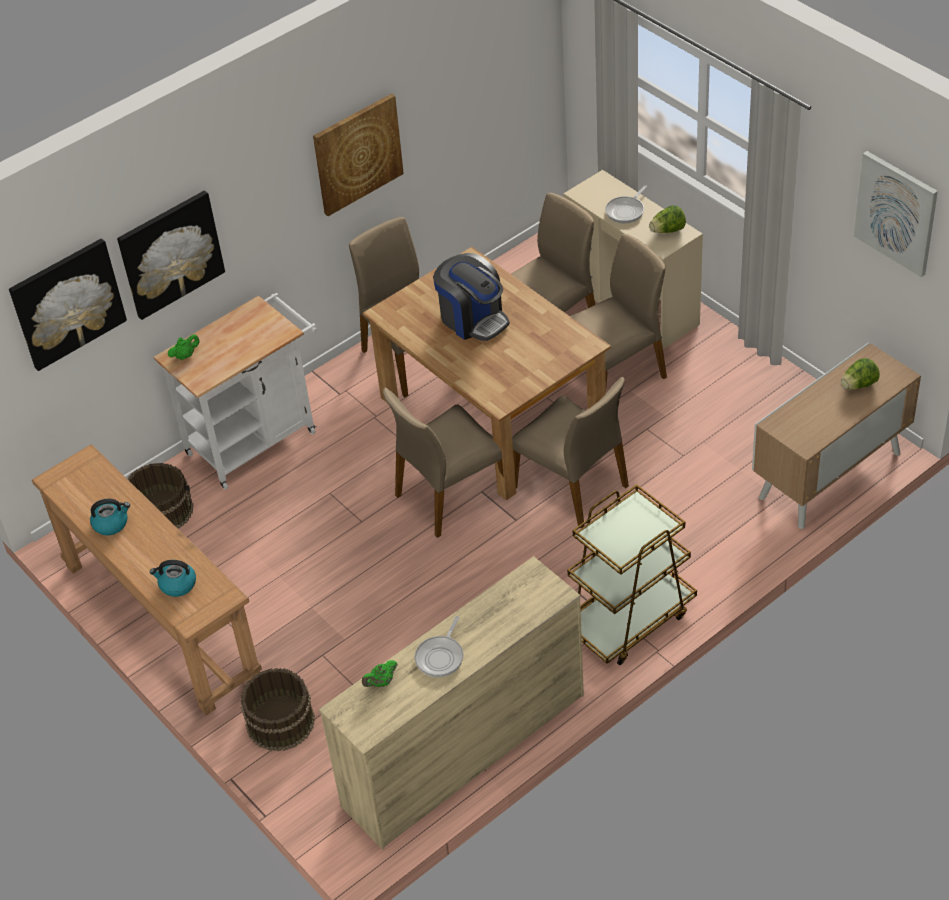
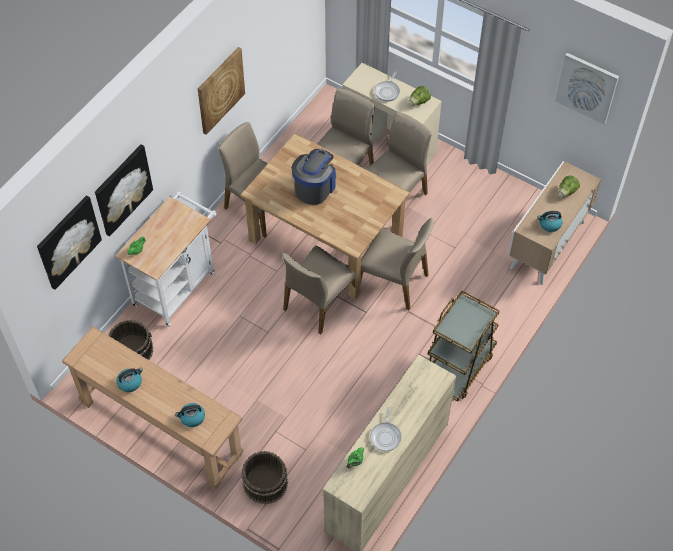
camera: 20 degrees left, 10 degrees up
(473, 319) = (315, 187): coffee machine -> coffee machine turned 90 degrees counterclockwise
(815, 424) = (549, 224): none -> kettle

